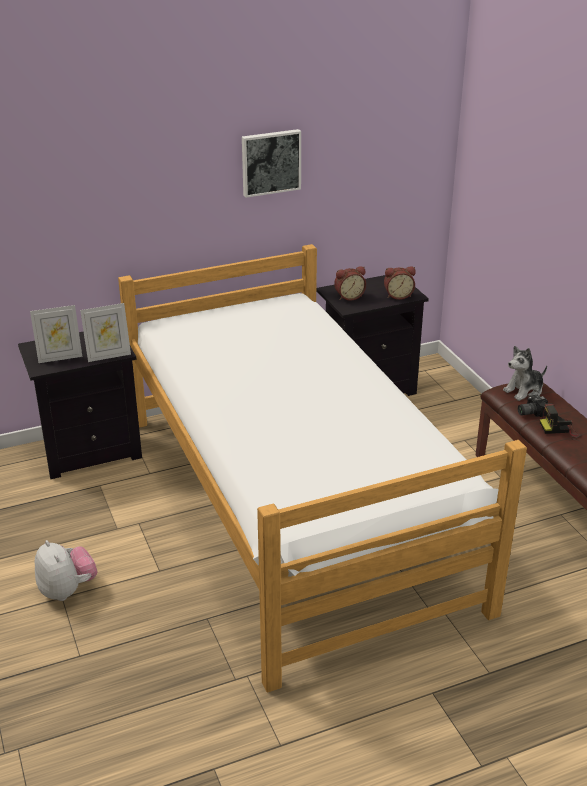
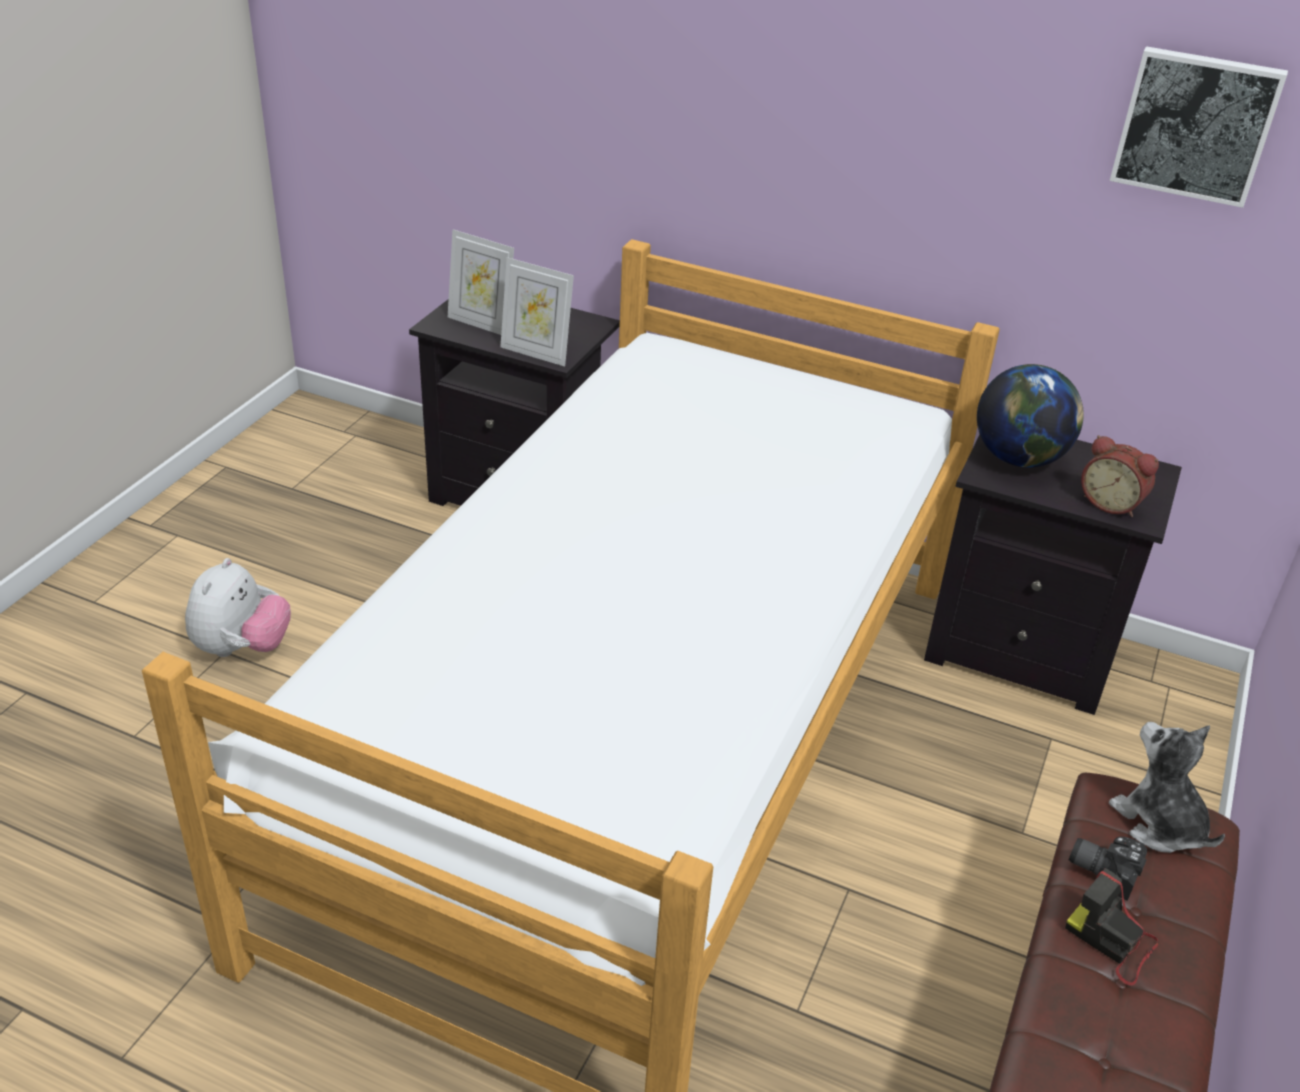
camera: 45 degrees right, 5 degrees up
(270, 162) = (951, 130): picture -> picture (1196, 125)
(349, 296) = (1019, 458): alarm clock -> globe
(524, 391) = (1158, 823): plush toy -> plush toy turned 45 degrees clockwise

